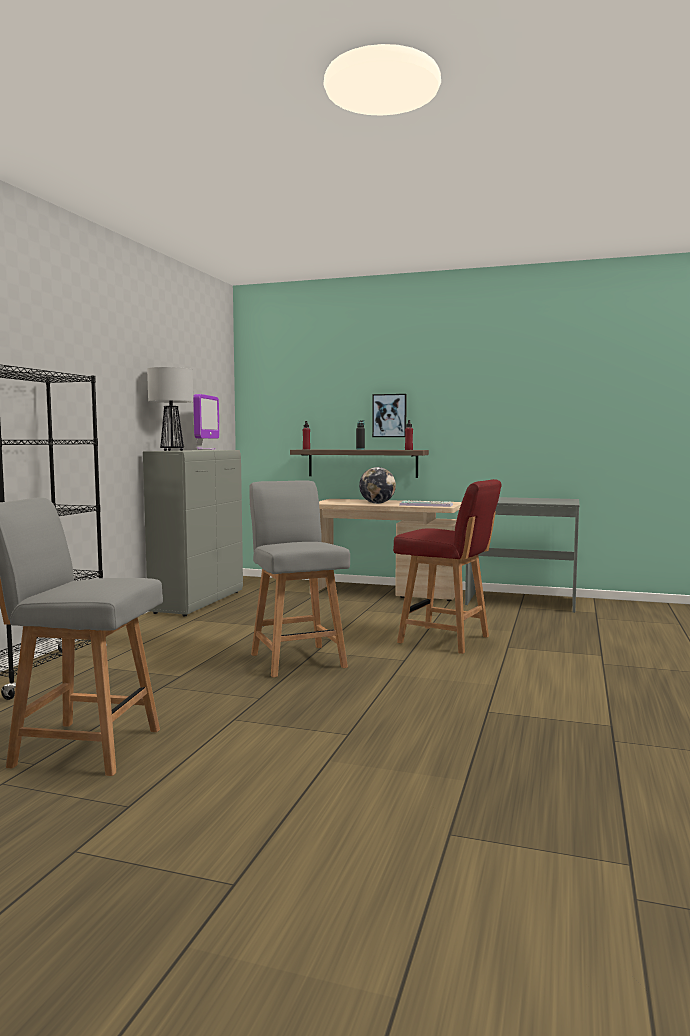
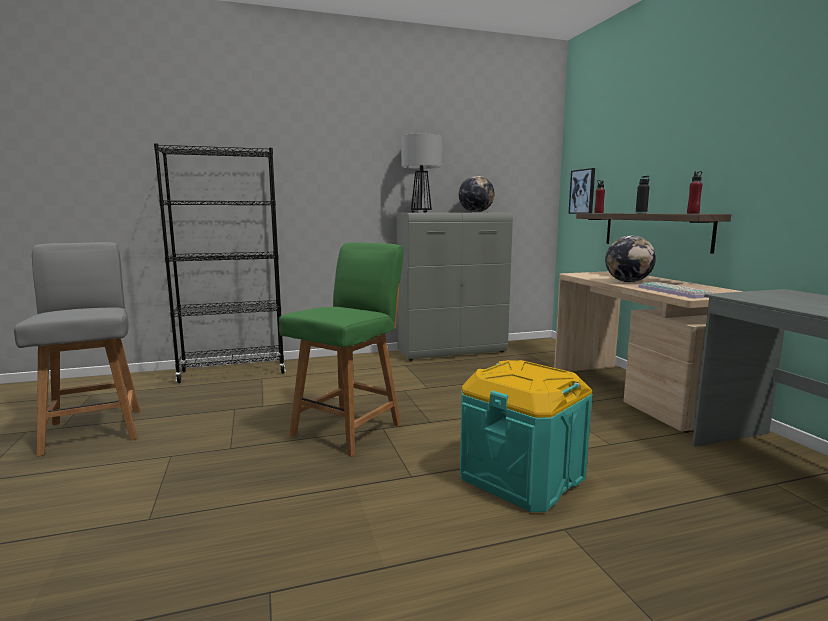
camera: 55 degrees right, 5 degrees up
(206, 449) = (475, 212): monitor -> globe
(297, 660) = (348, 429): grey chair -> green chair
(389, 415) = (689, 167): picture -> picture (582, 191)
(446, 640) = (522, 477): red chair -> turquoise storage box

